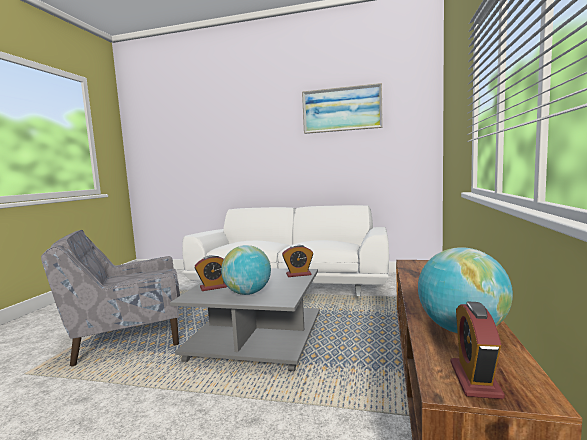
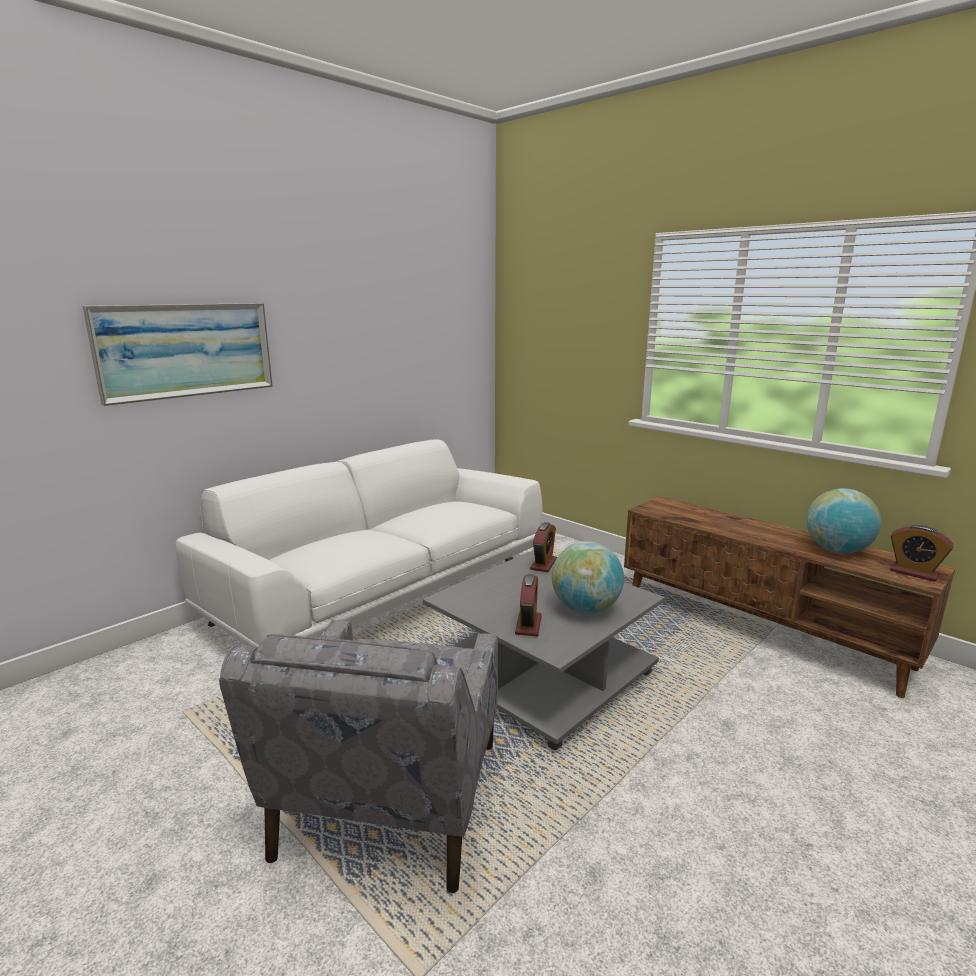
camera: 60 degrees left, 10 degrees up
(341, 109) = (386, 282): picture -> picture (186, 350)

